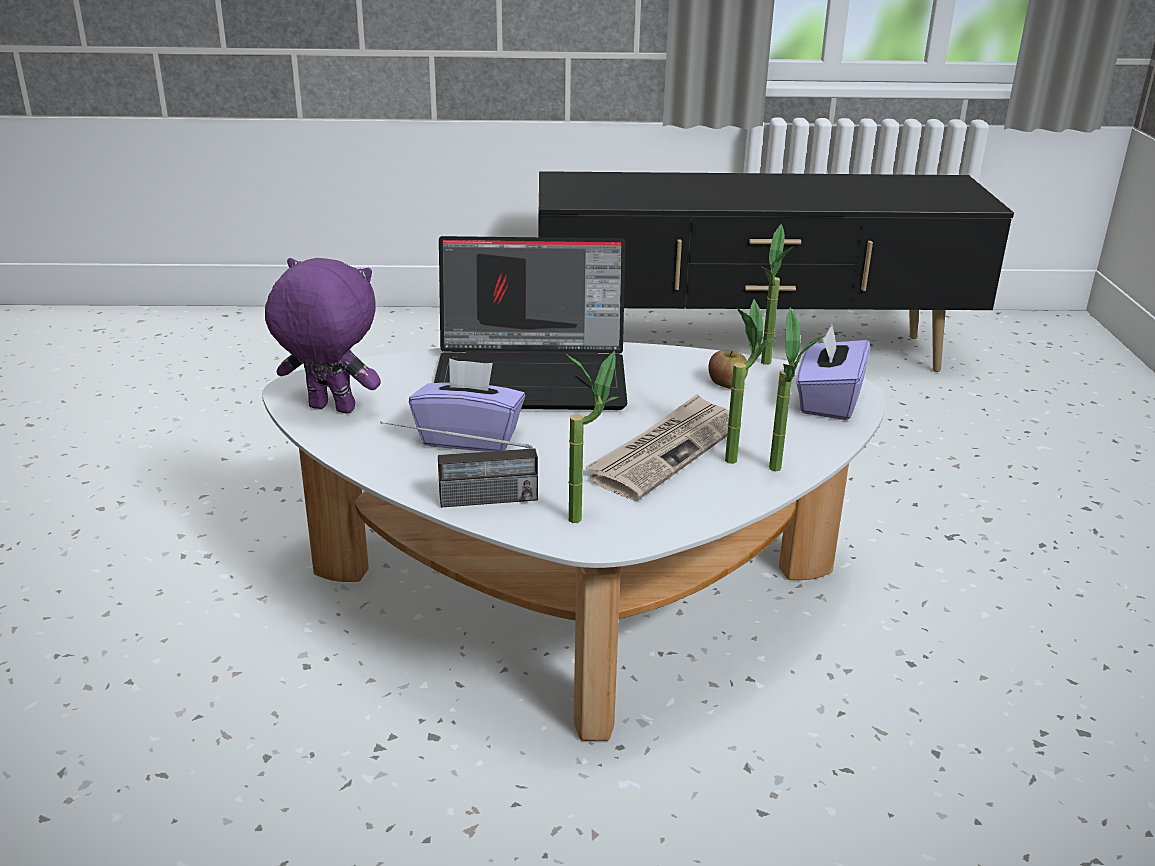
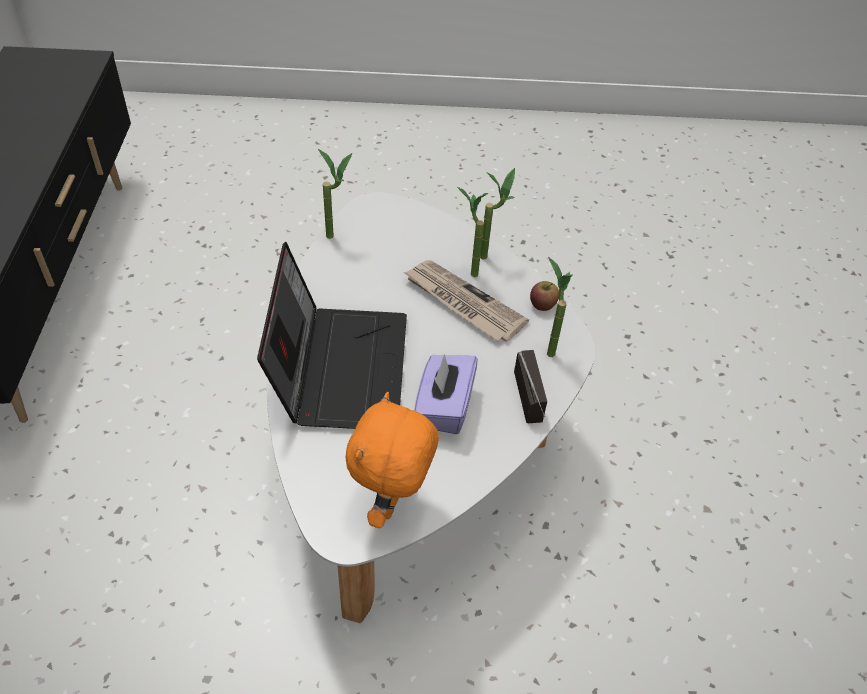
camera: 90 degrees left, 20 degrees up
(330, 410) = (392, 504): purple plush toy -> orange plush toy
(727, 384) = (363, 260): apple -> apple (542, 304)
(828, 401) = (394, 218): purple tissue box -> none

